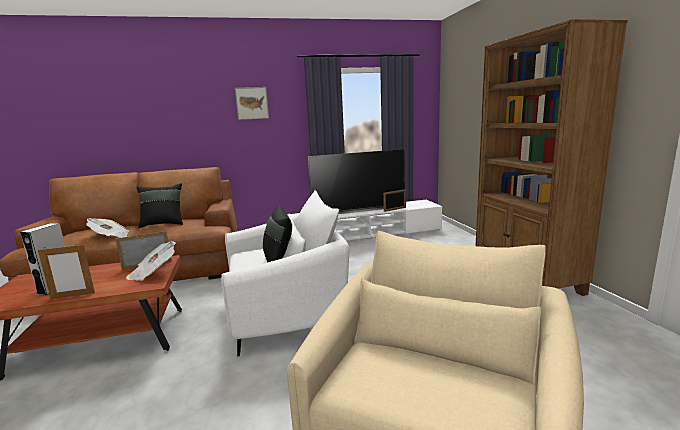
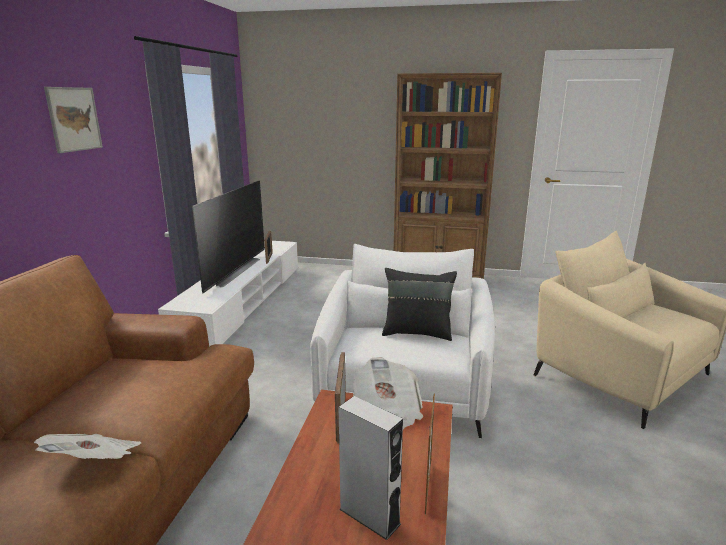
camera: 65 degrees left, 5 degrees up
(163, 224) = (122, 391): black pillow -> none

